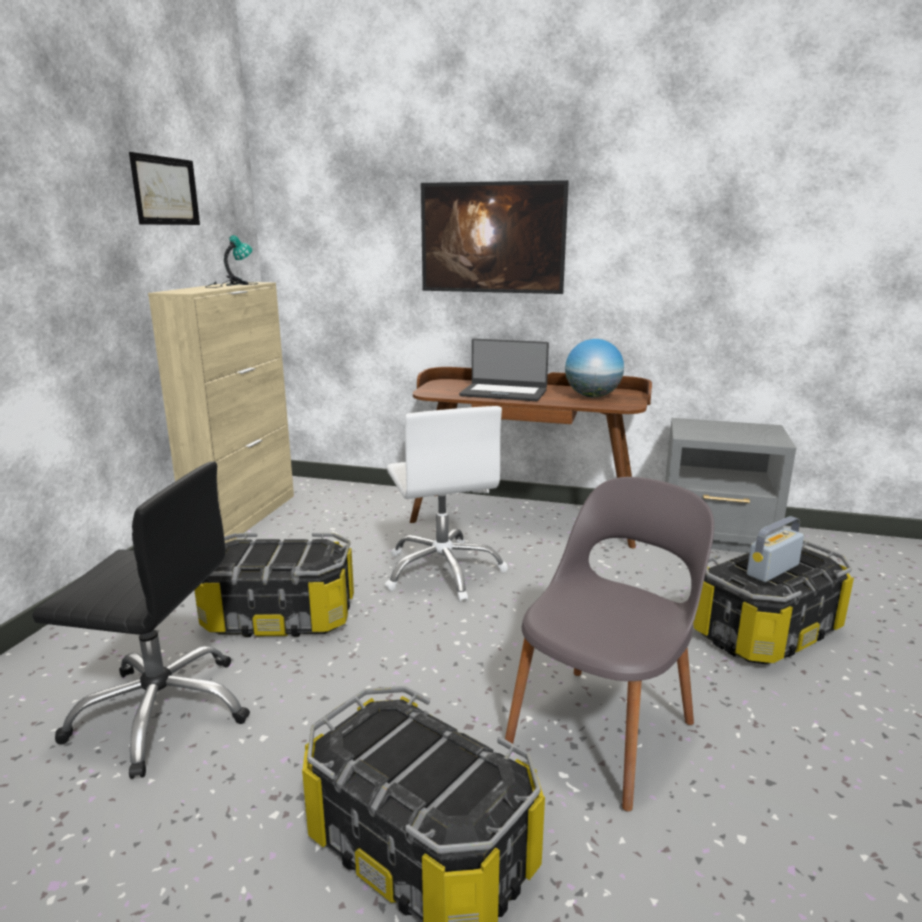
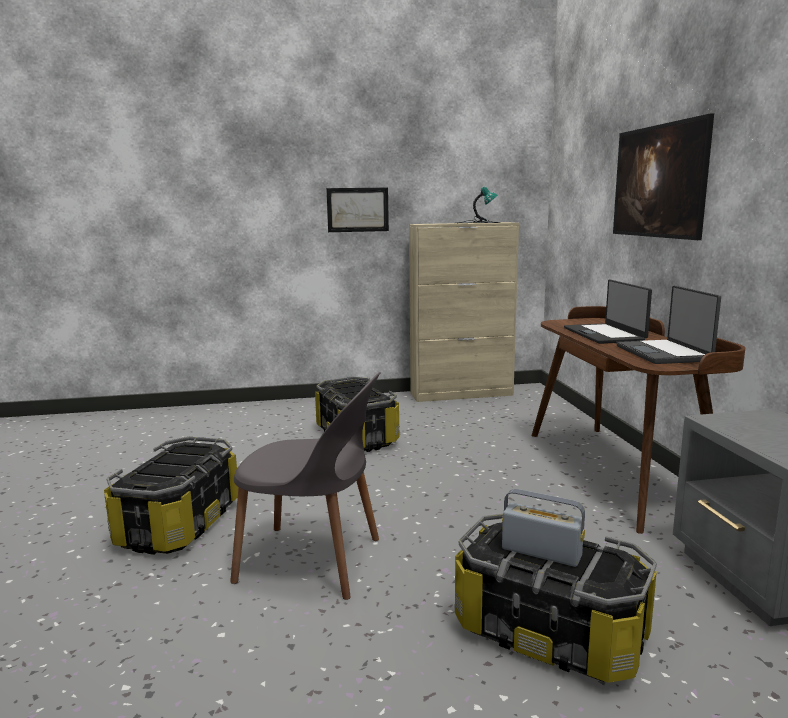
camera: 65 degrees right, 5 degrees down
(162, 711) = (252, 439): black office chair -> none
(165, 191) = (445, 158): picture -> picture (357, 209)
(443, 571) = (470, 463): white office chair -> none
(592, 396) = (664, 353): globe -> laptop

